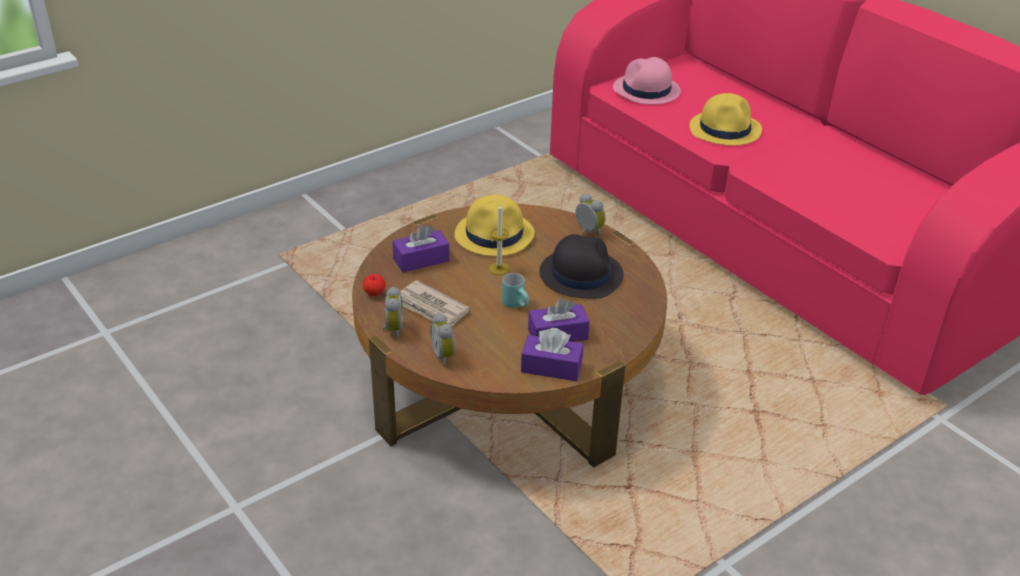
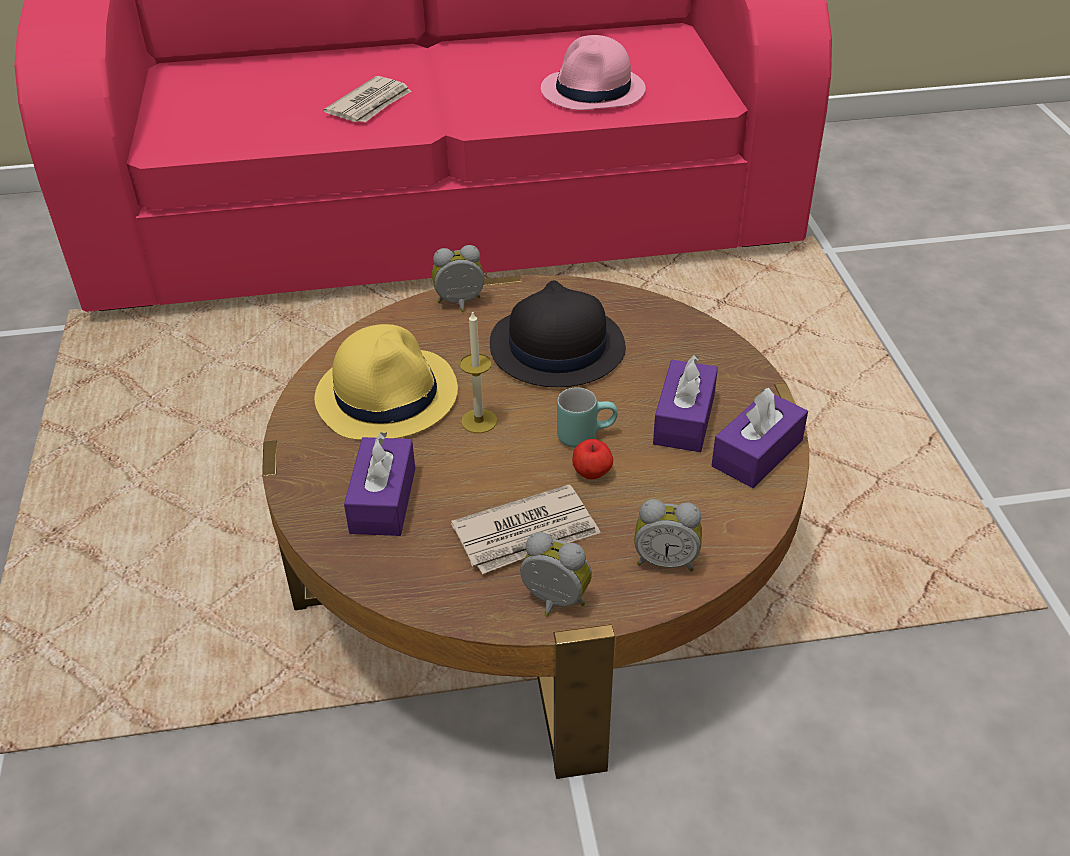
camera: 60 degrees left, 5 degrees up
(374, 293) = (433, 593): apple -> apple (592, 473)
(646, 90) = (206, 122): pink hat -> pink hat (593, 91)
(725, 129) = (371, 104): yellow hat -> newspaper

